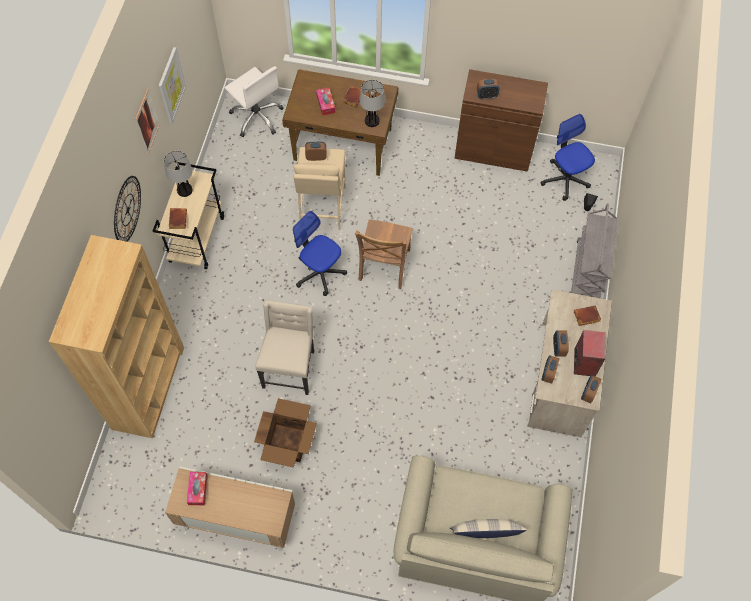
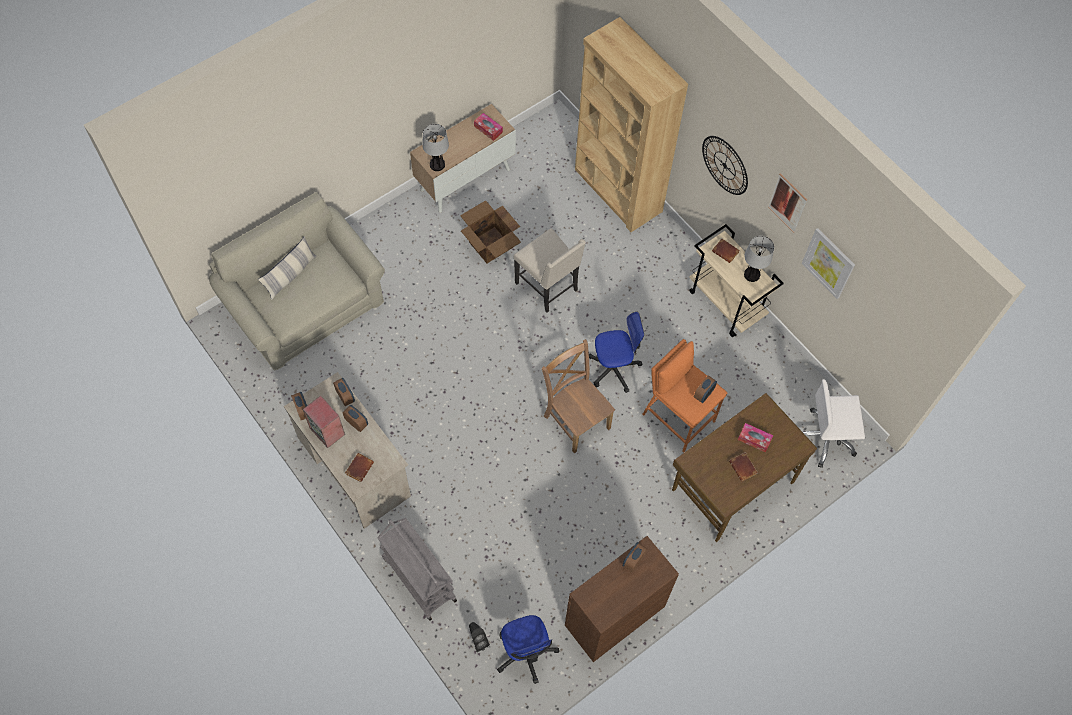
camera: 130 degrees right, 0 degrees up
(322, 207) = (678, 417): beige stool -> orange stool
(372, 120) = (702, 463): table lamp -> table lamp (437, 165)
(565, 179) = (526, 653): office chair -> office chair turned 60 degrees clockwise

